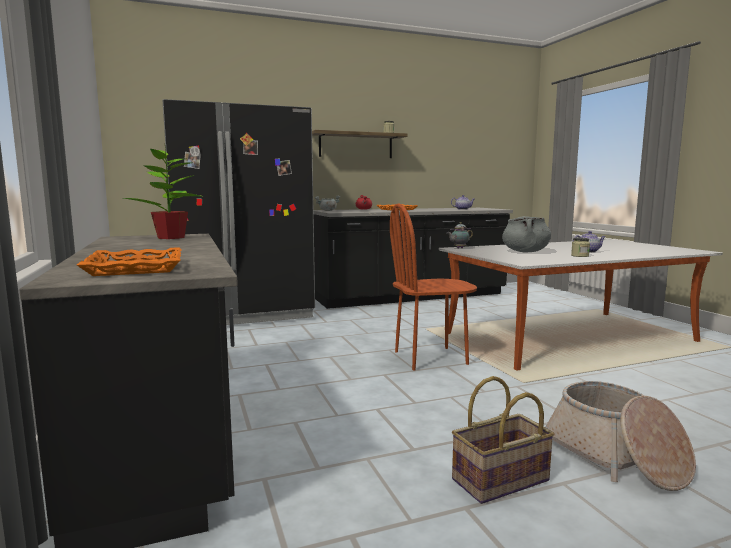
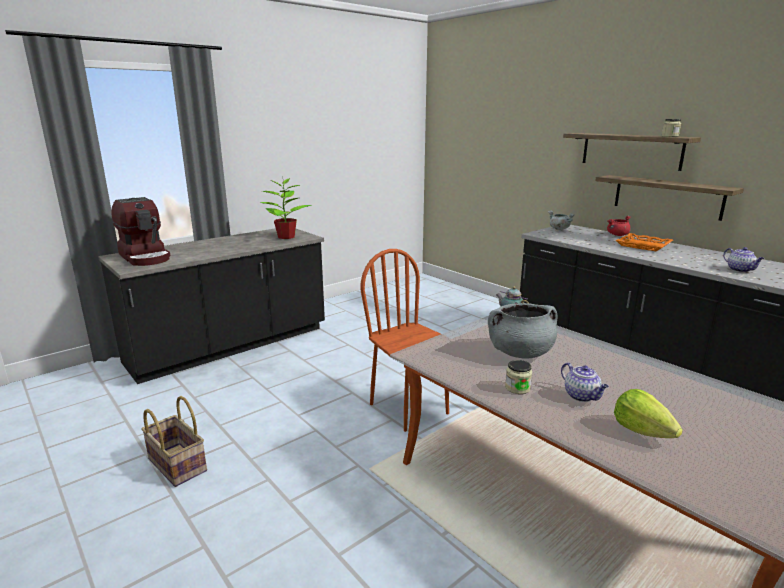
camera: 70 degrees right, 10 degrees up
(134, 268) = (146, 257): orange tray -> coffee machine
(243, 313) = (463, 306): black fridge -> none
(385, 177) = (667, 197): none -> shelf
(615, 457) = (212, 526): basket -> none
(625, 250) = (642, 430): none -> lettuce

